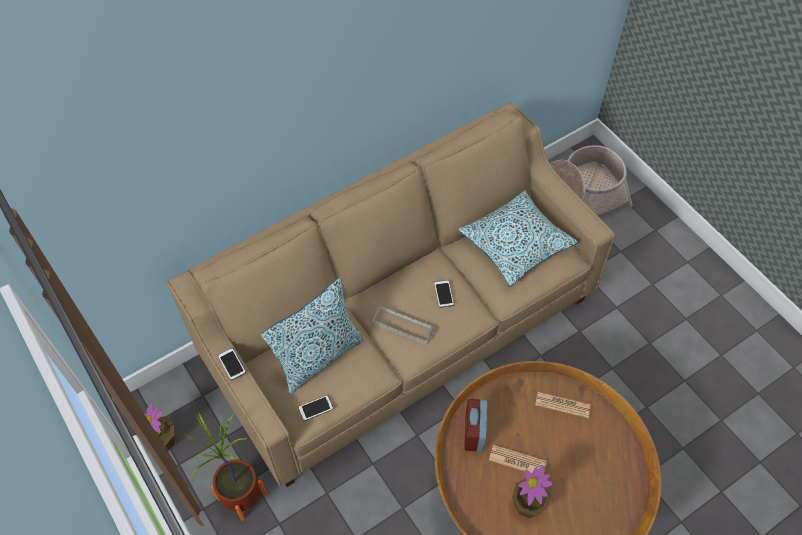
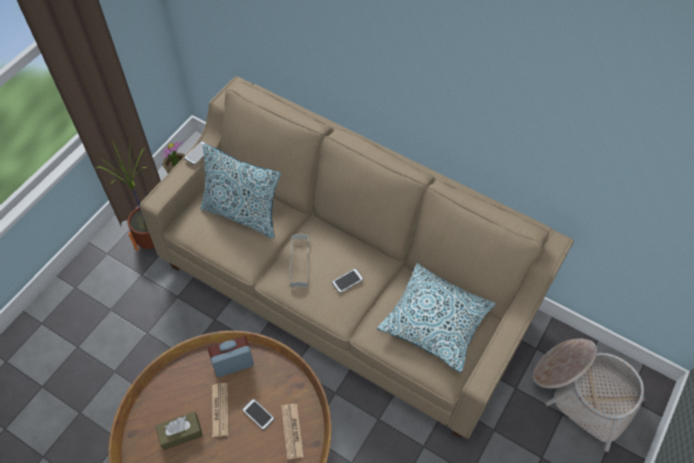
camera: 65 degrees right, 0 degrees up
(315, 408) = (195, 230): phone -> phone (258, 414)
(528, 504) = (181, 433): potted plant -> brown tissue box

